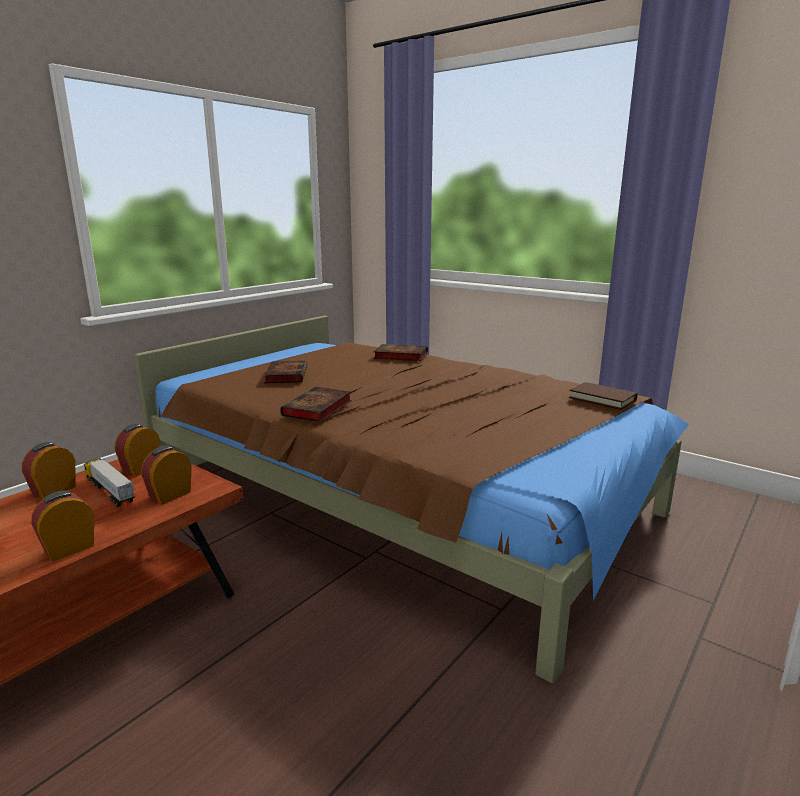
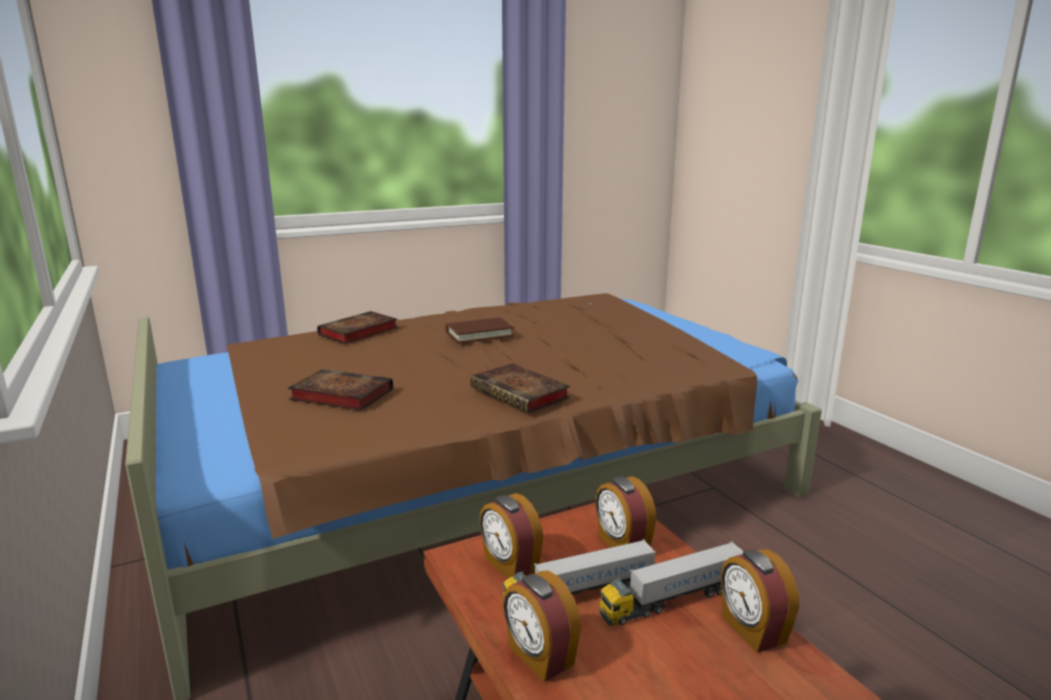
camera: 65 degrees left, 0 degrees up
(104, 518) = (672, 600): none -> toy truck
(602, 399) = (604, 302): brown book -> brown book (479, 334)

